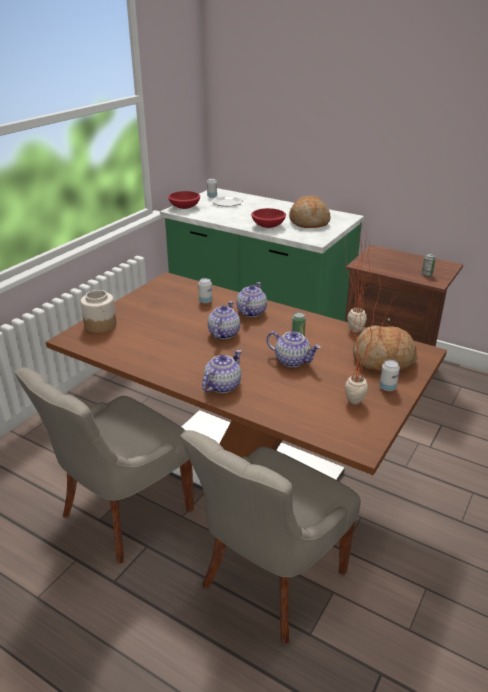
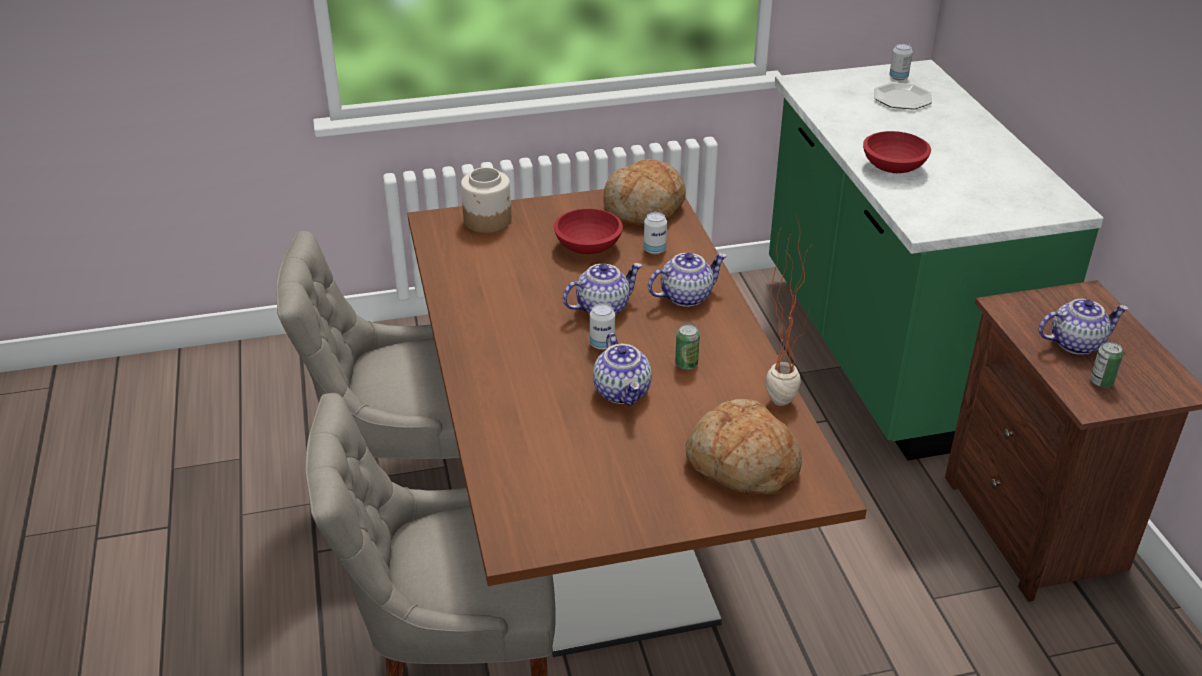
camera: 45 degrees right, 5 degrees up
(184, 207) = (821, 82): red bowl -> red bowl (587, 247)
(222, 385) = (493, 373): teapot -> teapot (1076, 343)
(309, 222) = (976, 188): bread -> bread (644, 208)
(361, 403) = (607, 498): potted plant -> none
(387, 387) = (677, 501): can -> can (602, 344)

